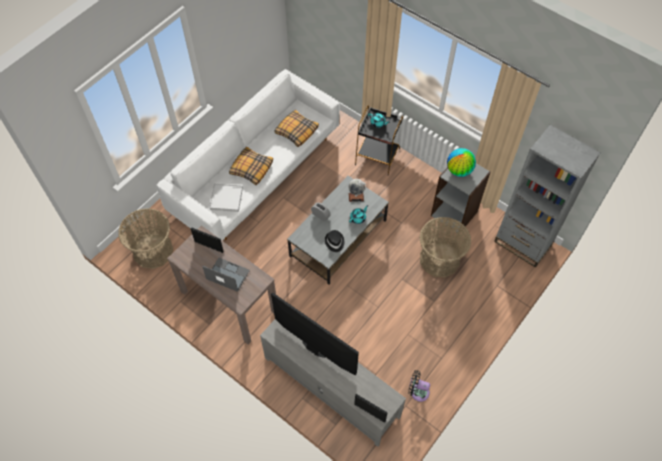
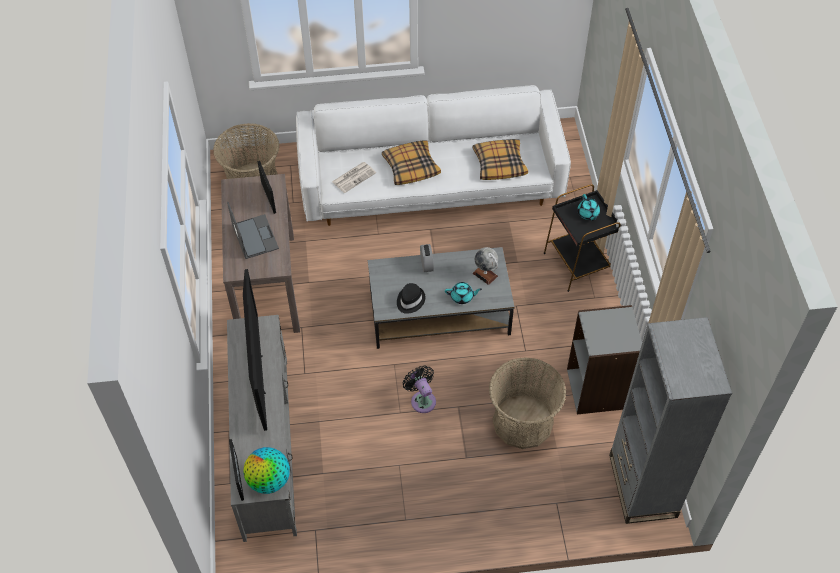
camera: 45 degrees right, 5 degrees down
(226, 198) = (354, 177): white tray -> newspaper
(417, 391) = (342, 528): black fan -> black fan (422, 399)
(459, 170) = (608, 322): globe -> globe (269, 480)

